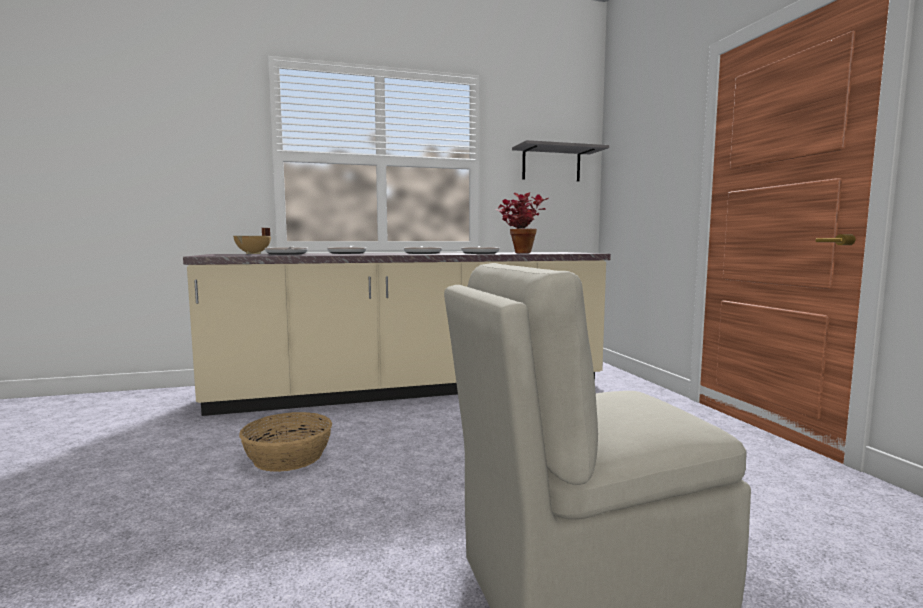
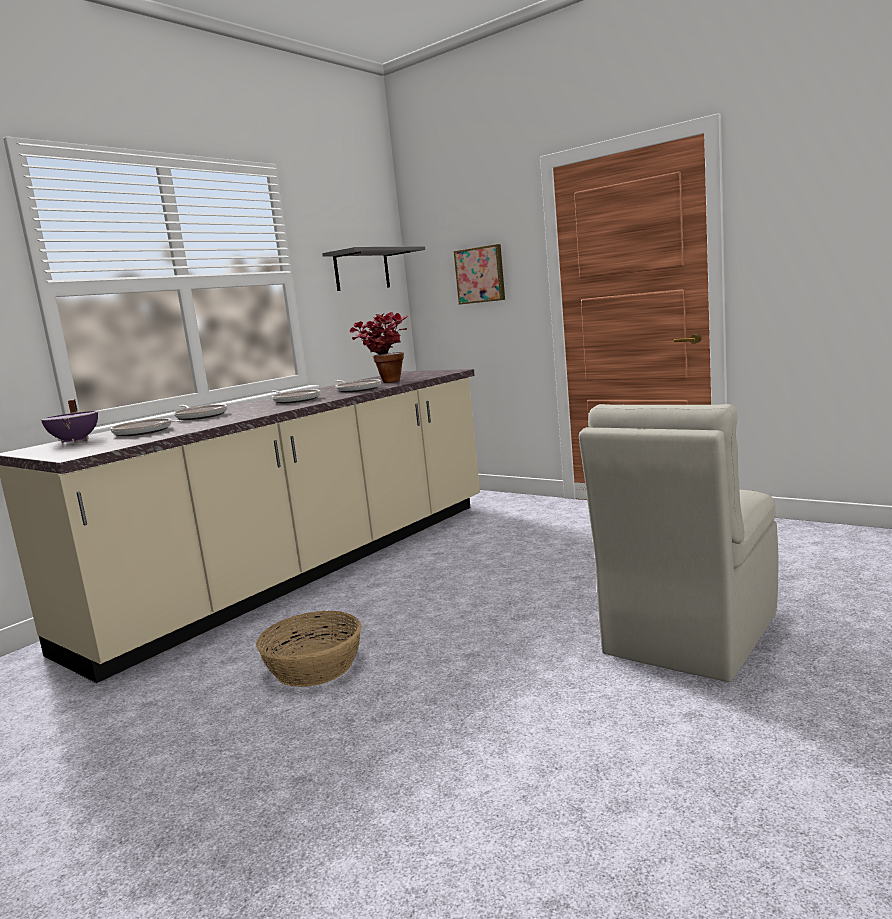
camera: 35 degrees left, 5 degrees up
(254, 253) = (76, 440): beige cooking pot -> purple cooking pot
(650, 170) = (481, 275): none -> picture

